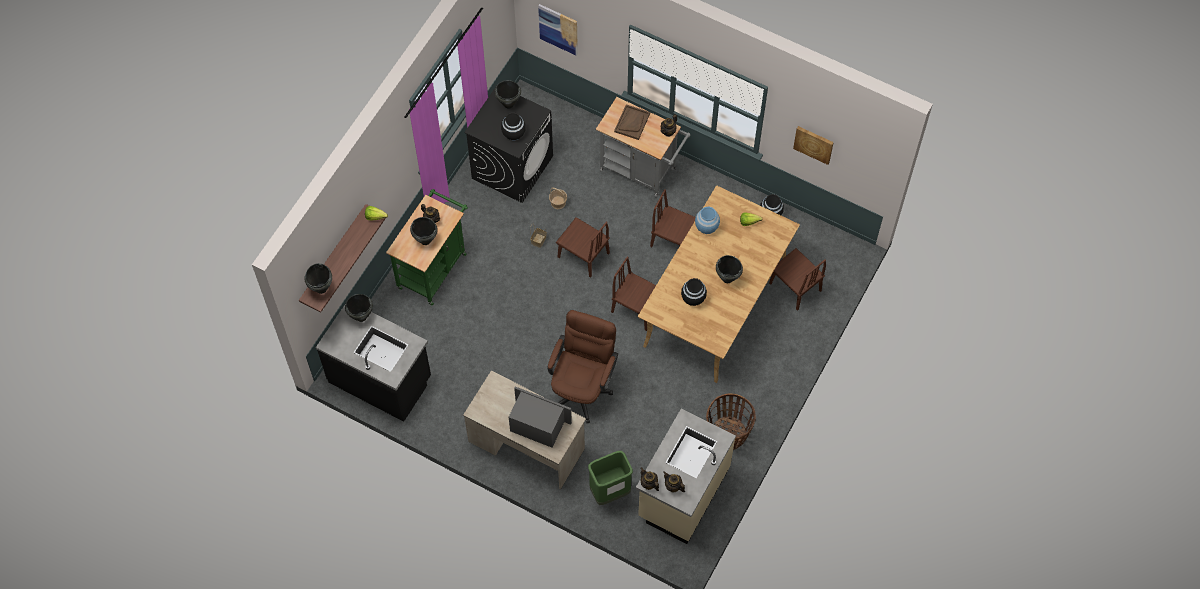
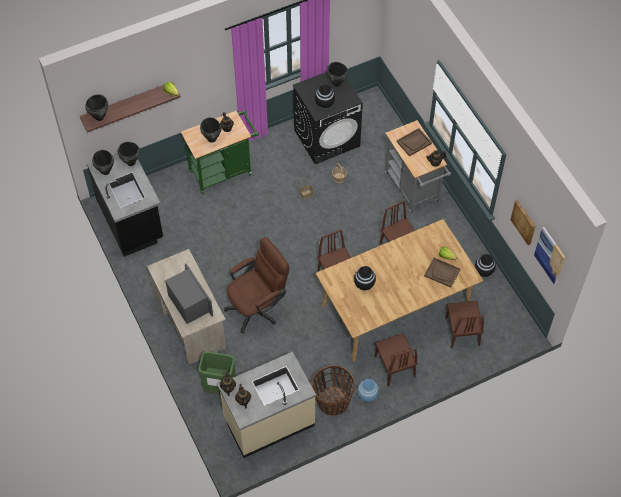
camera: 35 degrees right, 5 degrees down
(558, 29) = (401, 47): picture -> picture (550, 255)
(583, 255) = (328, 221): brown chair -> brown chair (394, 366)
(706, 227) = (413, 242): blue vase -> blue vase (367, 395)
(727, 278) = (400, 285): black cooking pot -> black cooking pot (105, 171)
(757, 241) = (442, 273): none -> brown tray

